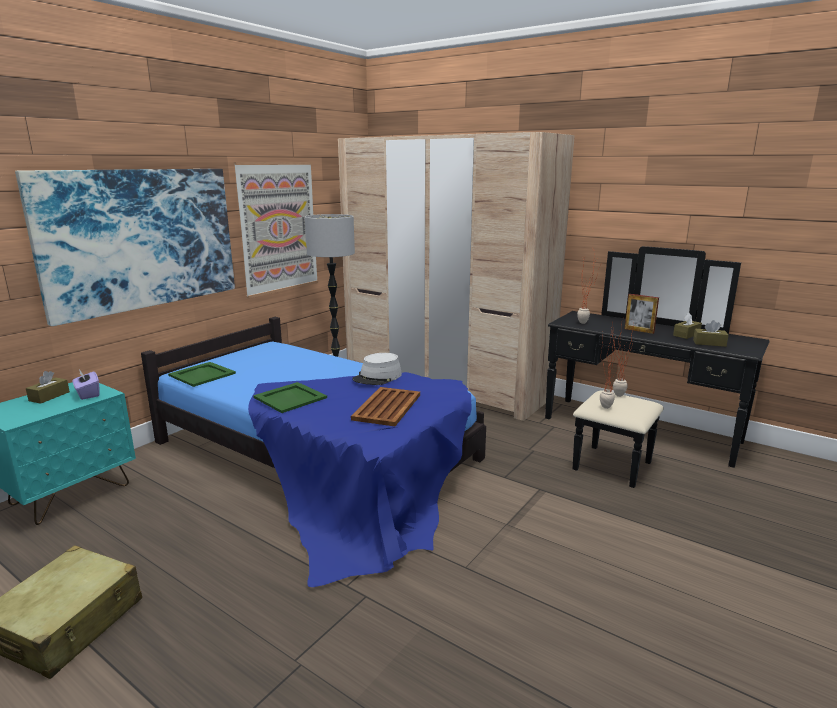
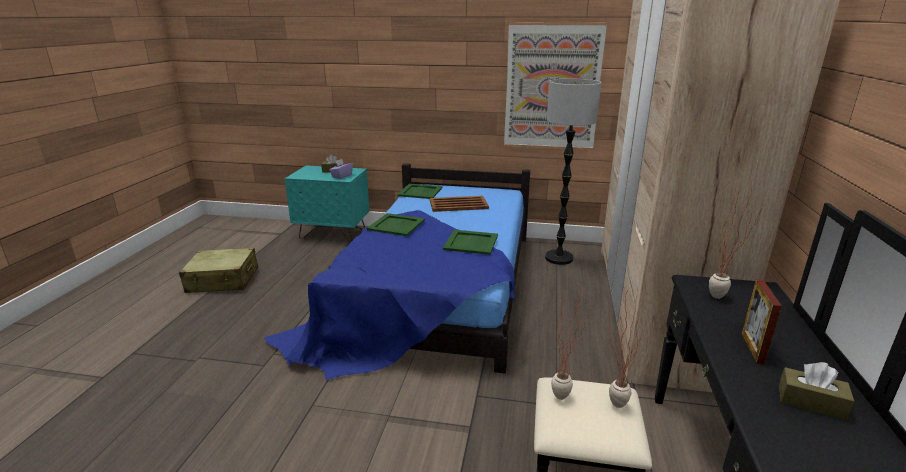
camera: 65 degrees right, 5 degrees up
(141, 239) = (416, 81): picture -> none
(377, 377) = (471, 242): grey hat -> green tray
(387, 407) = (405, 261): brown tray -> brown tray (459, 205)
(709, 343) = (791, 433): brown tissue box -> none

